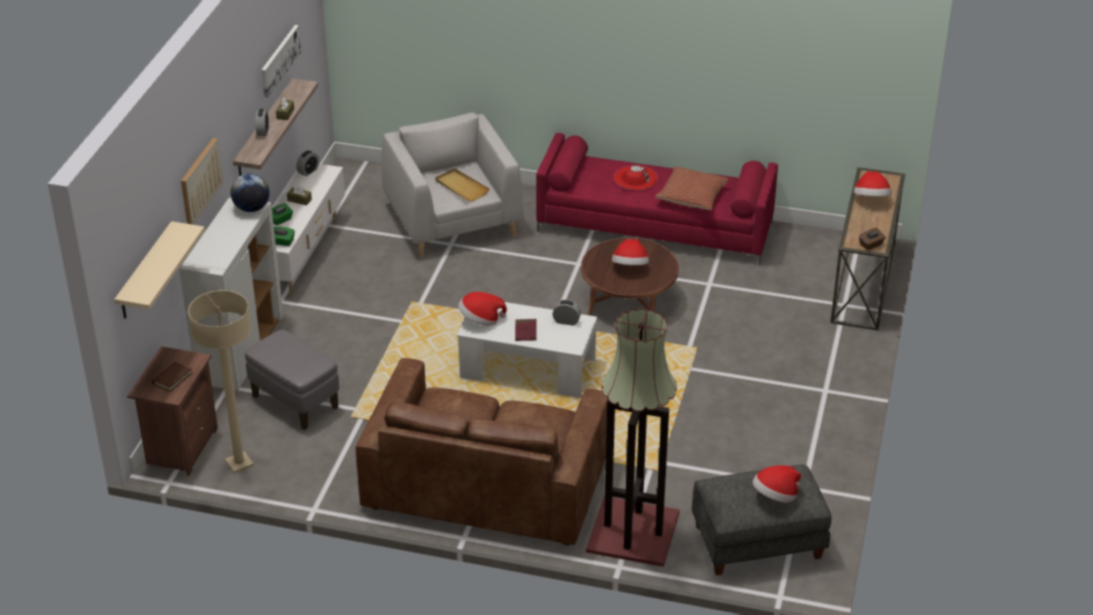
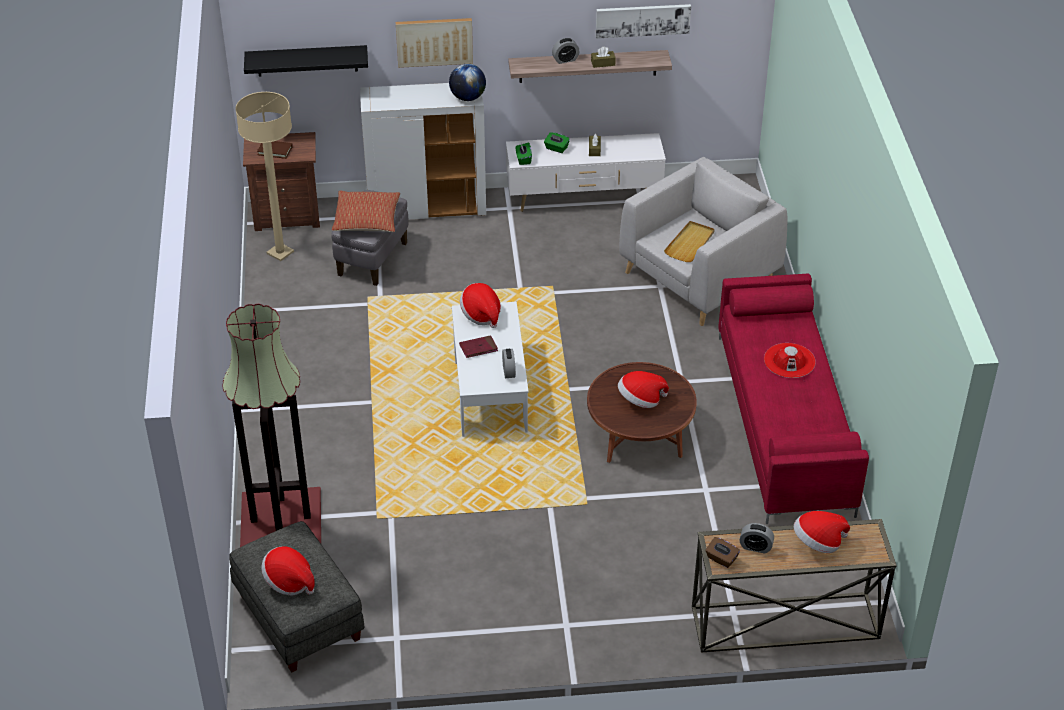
camera: 70 degrees right, 5 degrees up
(145, 272) = (307, 60): beige shelf -> black shelf
(308, 171) = (644, 141): alarm clock -> alarm clock (755, 547)
(485, 482) = (313, 404): brown sofa -> none
(692, 196) = (784, 412): pillow -> pillow (367, 220)

